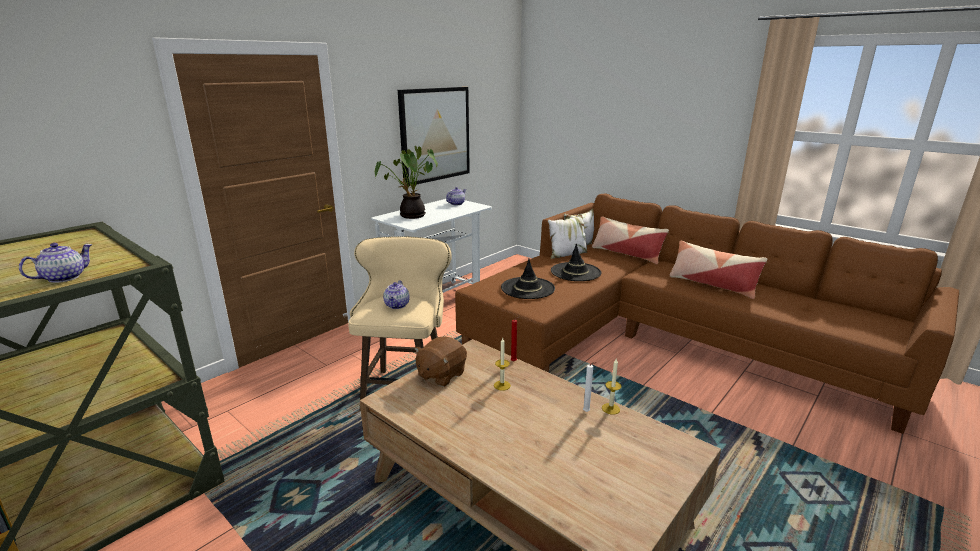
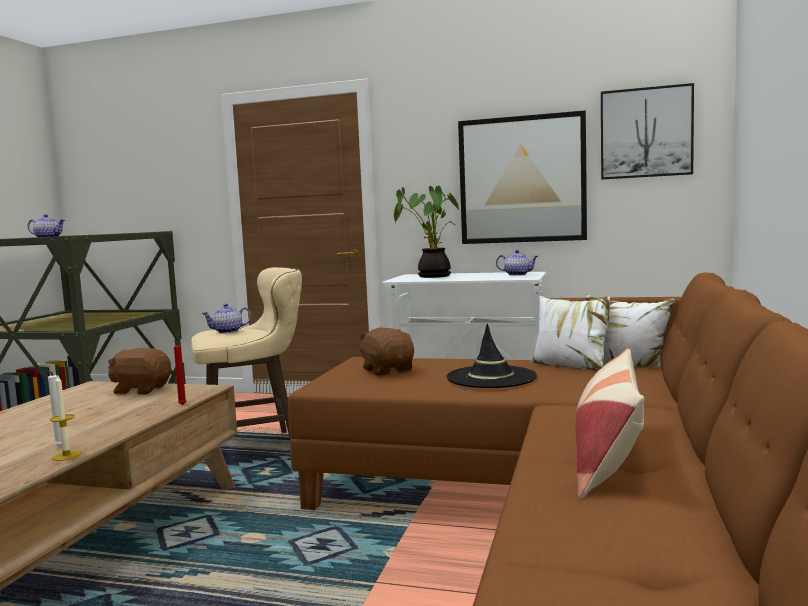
camera: 65 degrees right, 15 degrees down
(490, 102) = (646, 133): none -> picture
(502, 385) = (122, 410): candle -> none
(528, 288) = (388, 370): black hat -> brown plush toy
(626, 253) = (653, 388): pillow -> none

